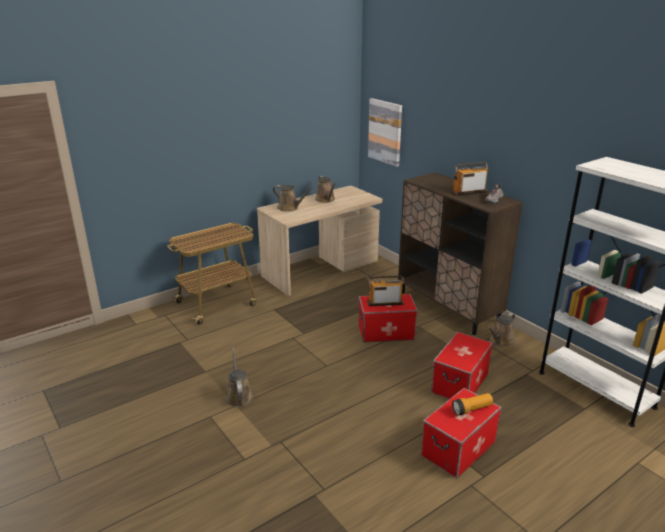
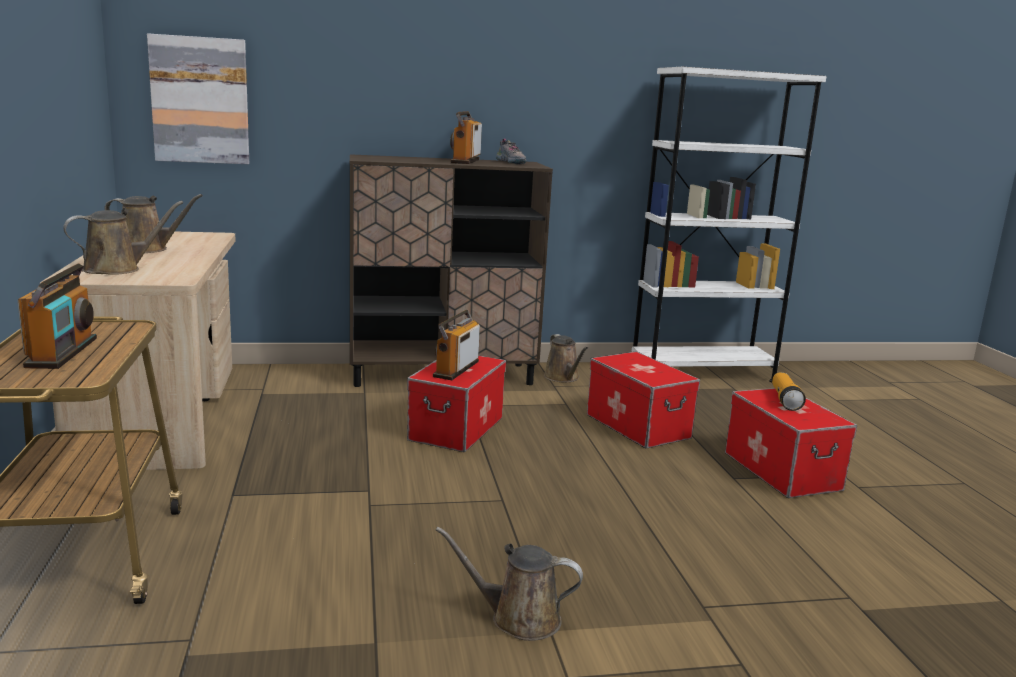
camera: 65 degrees left, 10 degrees down
(210, 237) = (62, 352): none -> radio

